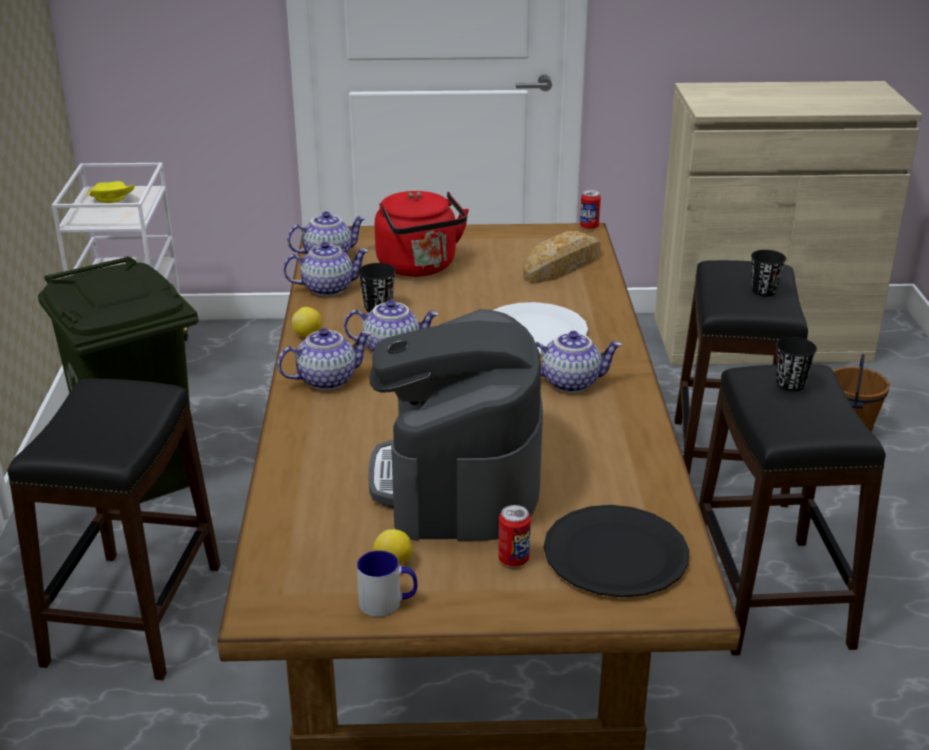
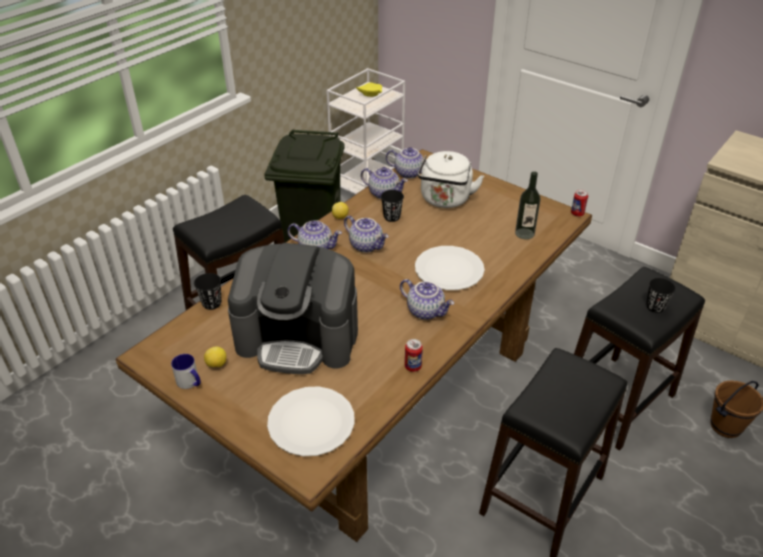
camera: 40 degrees right, 10 degrees up
(419, 267) = (445, 200): red kettle -> white kettle
(458, 480) = (298, 337): coffee machine -> coffee machine turned 120 degrees counterclockwise
(513, 559) = (265, 395): can -> can (413, 366)
(562, 265) = (524, 233): bread -> bottle
(615, 555) = (311, 422): black plate -> white plate
(790, 384) = (577, 379): black cup -> black cup (212, 303)

